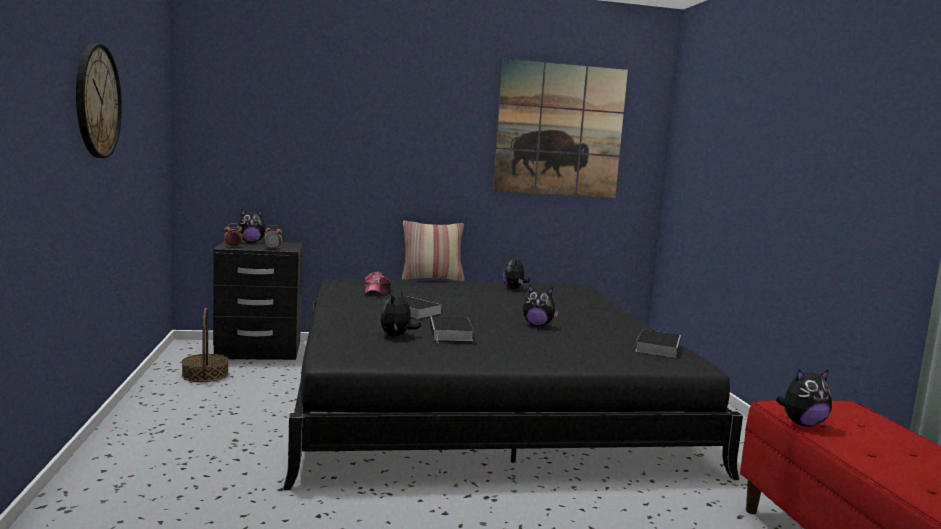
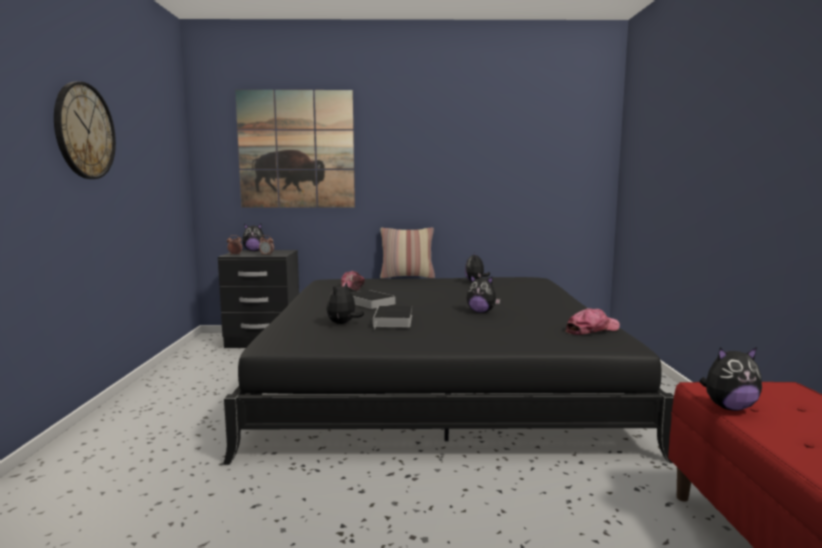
camera: 10 degrees right, 0 degrees up
(205, 375) = (210, 361): basket -> none
(559, 130) = (516, 140): picture -> picture (296, 149)
(657, 347) = (592, 330): book -> cap

